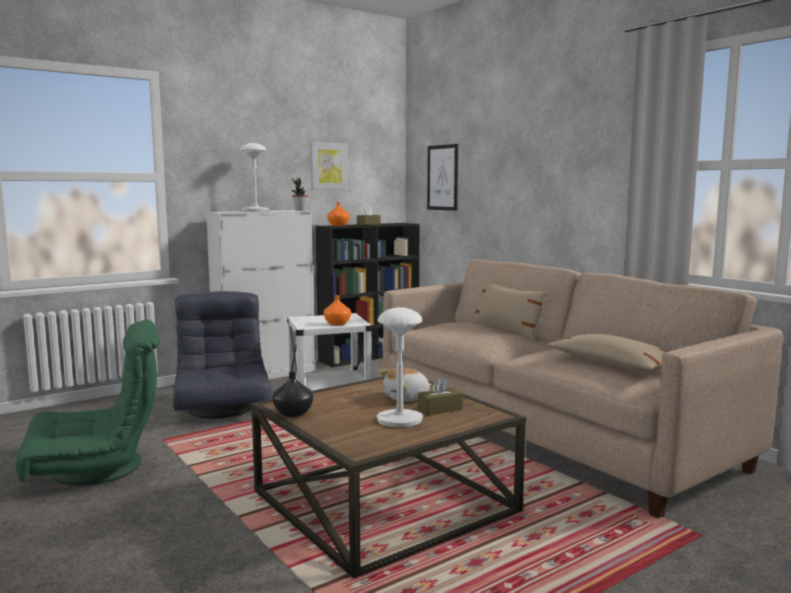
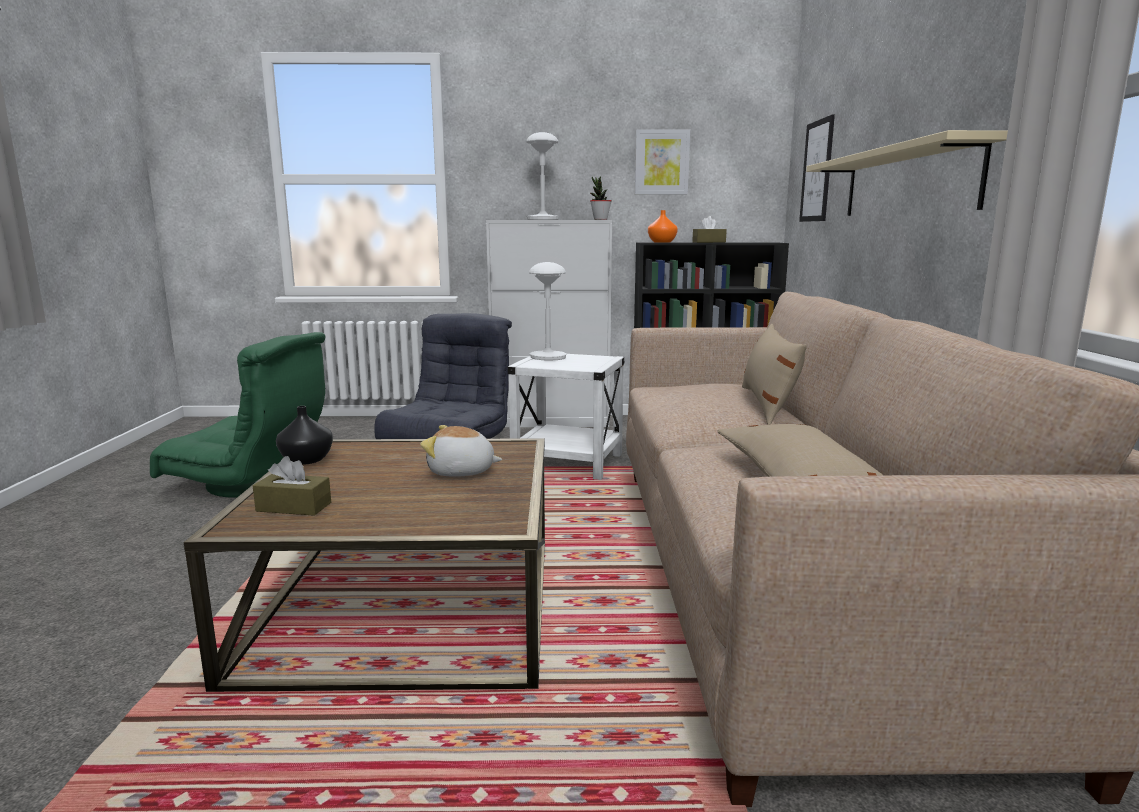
camera: 35 degrees right, 5 degrees up
(336, 324) = (565, 365): orange vase -> none
(399, 420) = (380, 498): white table lamp -> white table lamp (548, 357)
(439, 409) = (459, 496): brown tissue box -> brown tissue box (294, 507)
(538, 193) = (906, 183): none -> beige shelf

